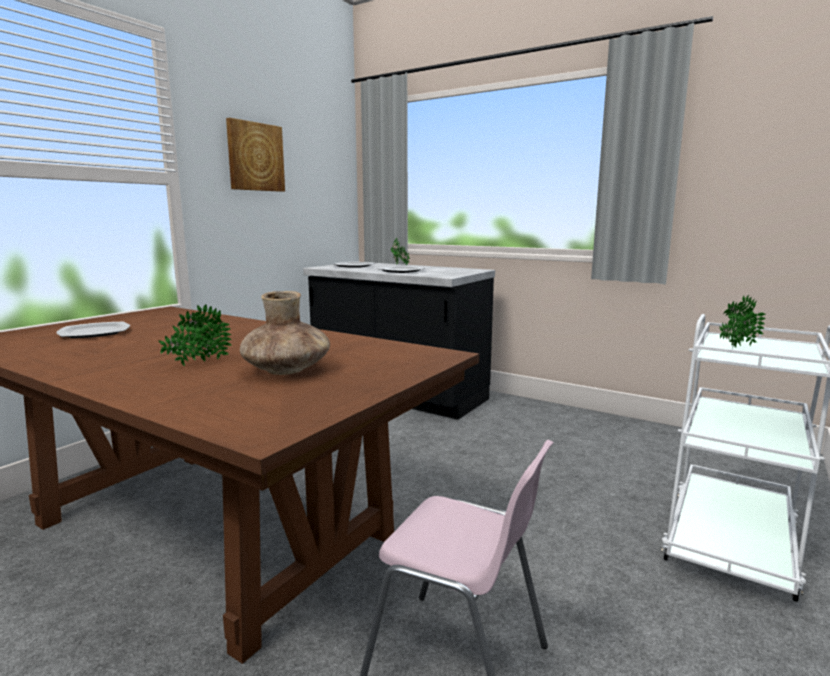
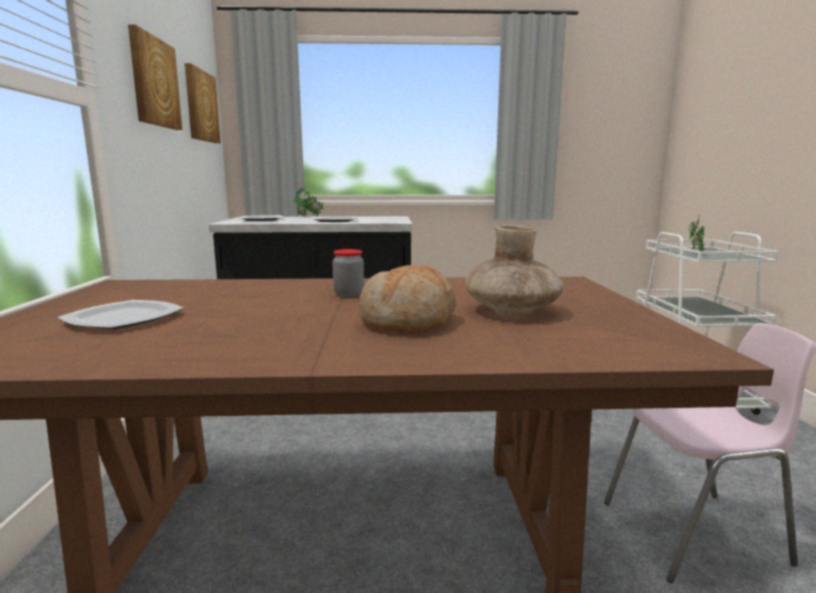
camera: 35 degrees left, 0 degrees up
(198, 363) = (408, 321): potted plant -> bread
(242, 337) = (348, 294): none -> jar
(322, 168) = (200, 106): none -> picture

